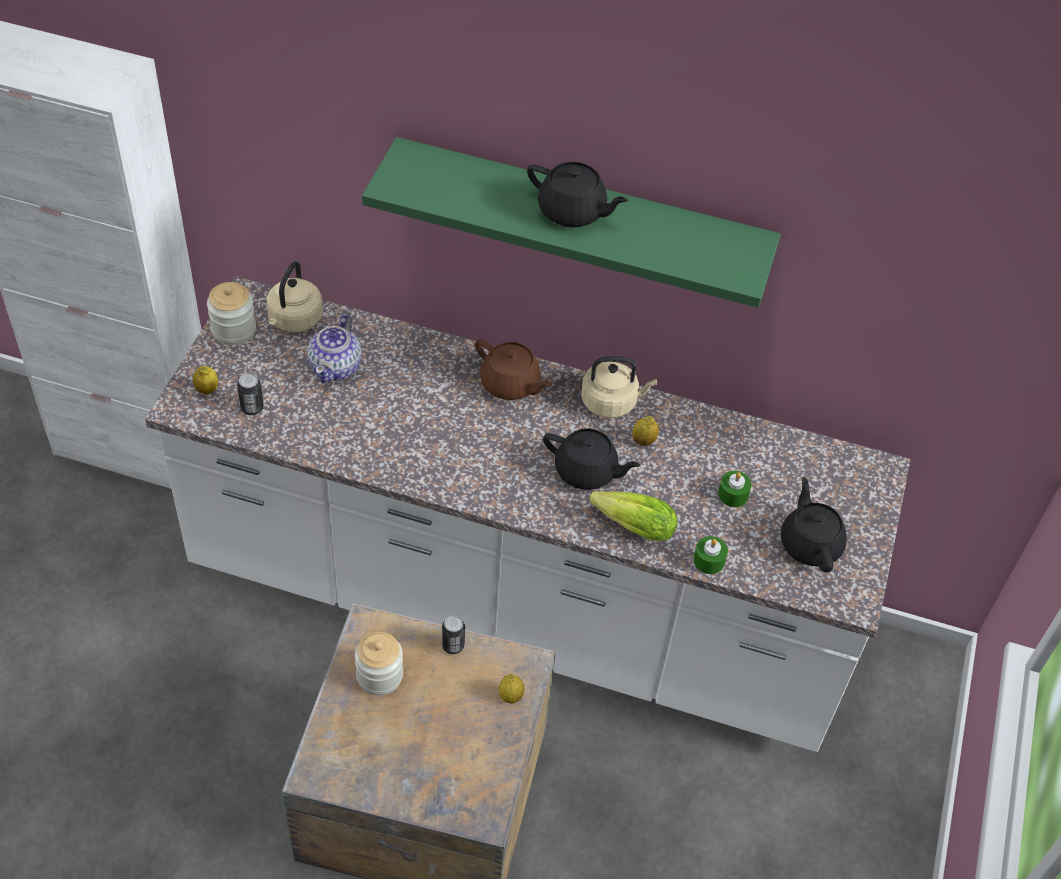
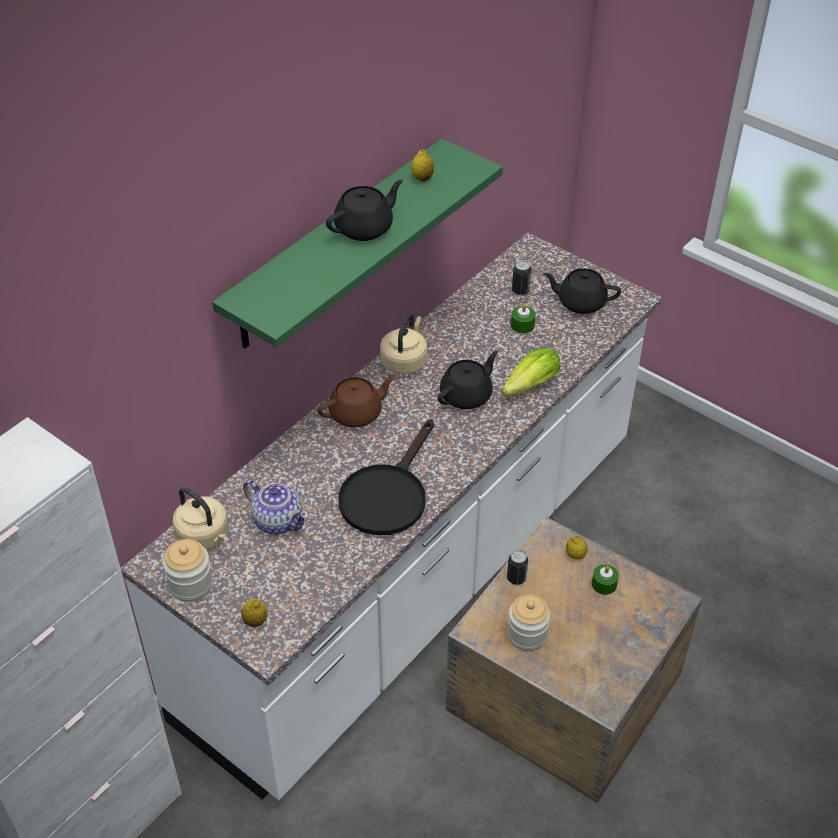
camera: 65 degrees left, 5 degrees down
(252, 408) = (295, 592): can -> can (520, 290)
(407, 442) = (387, 494): none -> black frying pan
(643, 441) = (451, 355): lemon -> lemon (422, 178)
(709, 561) = (575, 356): green candle -> green candle (604, 584)

